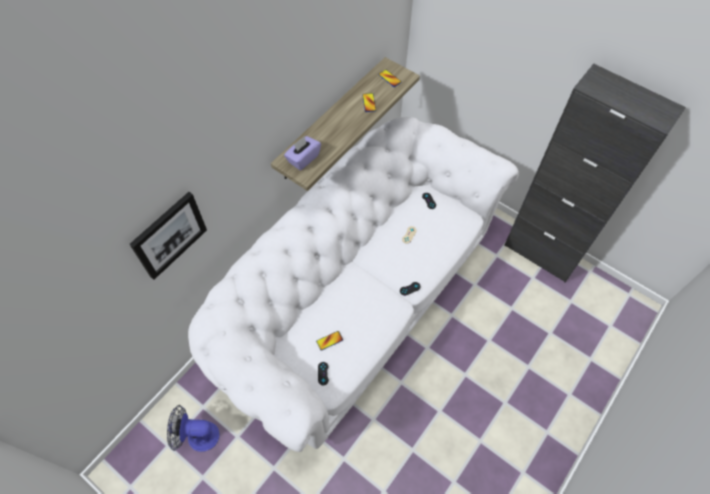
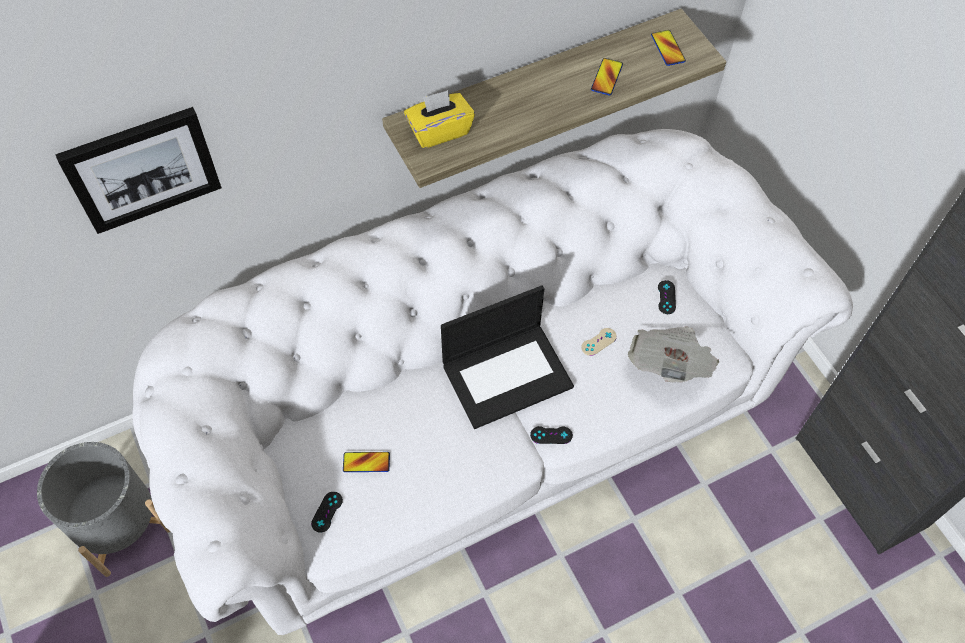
camera: 25 degrees right, 0 degrees up
(197, 436) = (120, 525): fan -> grey planter
(303, 159) = (439, 131): purple tissue box -> yellow tissue box
(374, 268) = (507, 374): none -> laptop
(446, 231) = (669, 364): none -> newspaper

